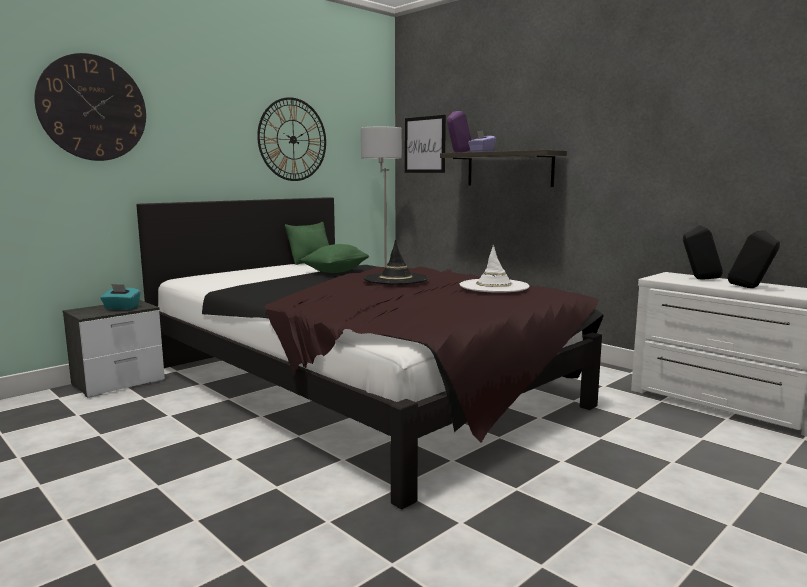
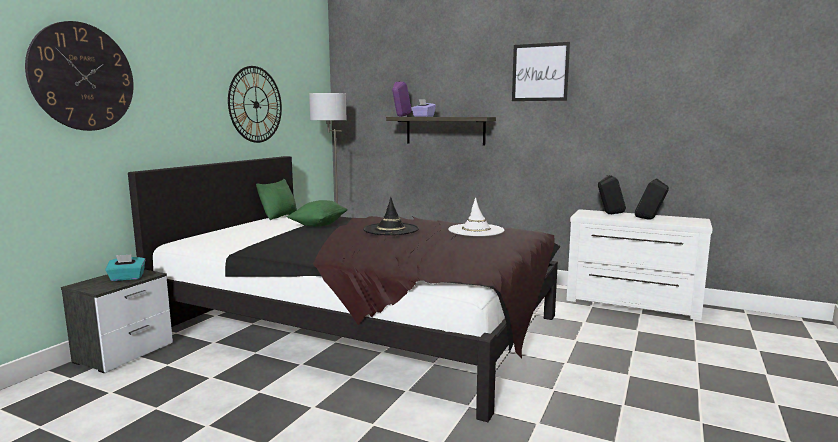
camera: 20 degrees left, 0 degrees up
(425, 144) = (362, 108): picture -> picture (540, 72)

